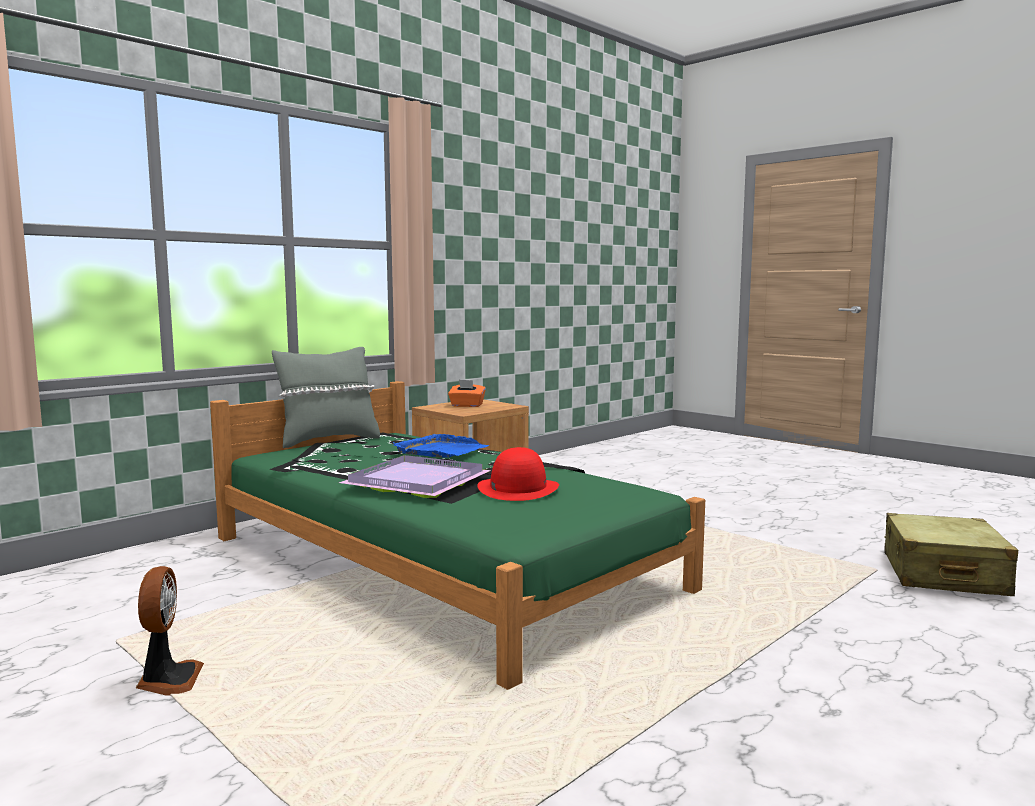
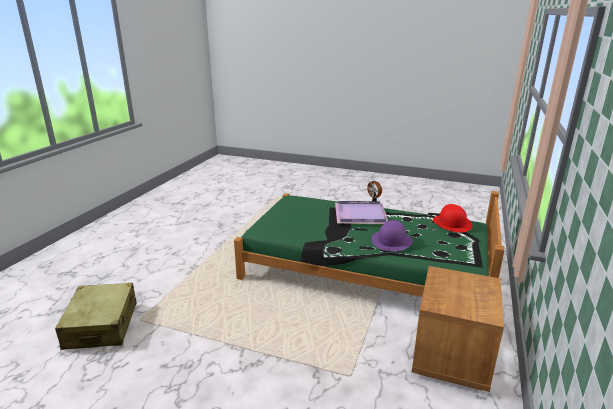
camera: 155 degrees right, 15 degrees up
(328, 440) = (482, 245): grey pillow -> none
(441, 451) = (391, 241): blue tray -> purple hat
(467, 405) = (467, 293): orange tissue box -> none
(518, 488) = (315, 219): red hat -> red hat (452, 223)

